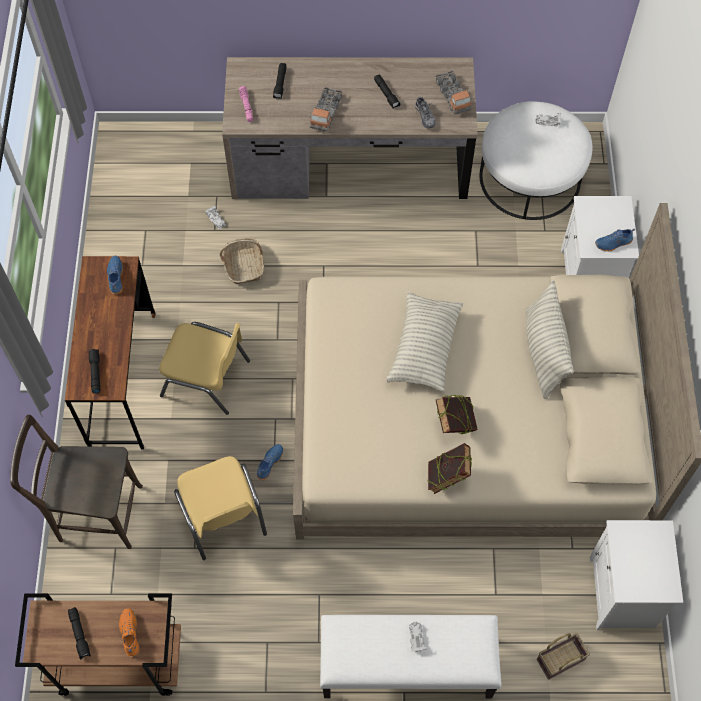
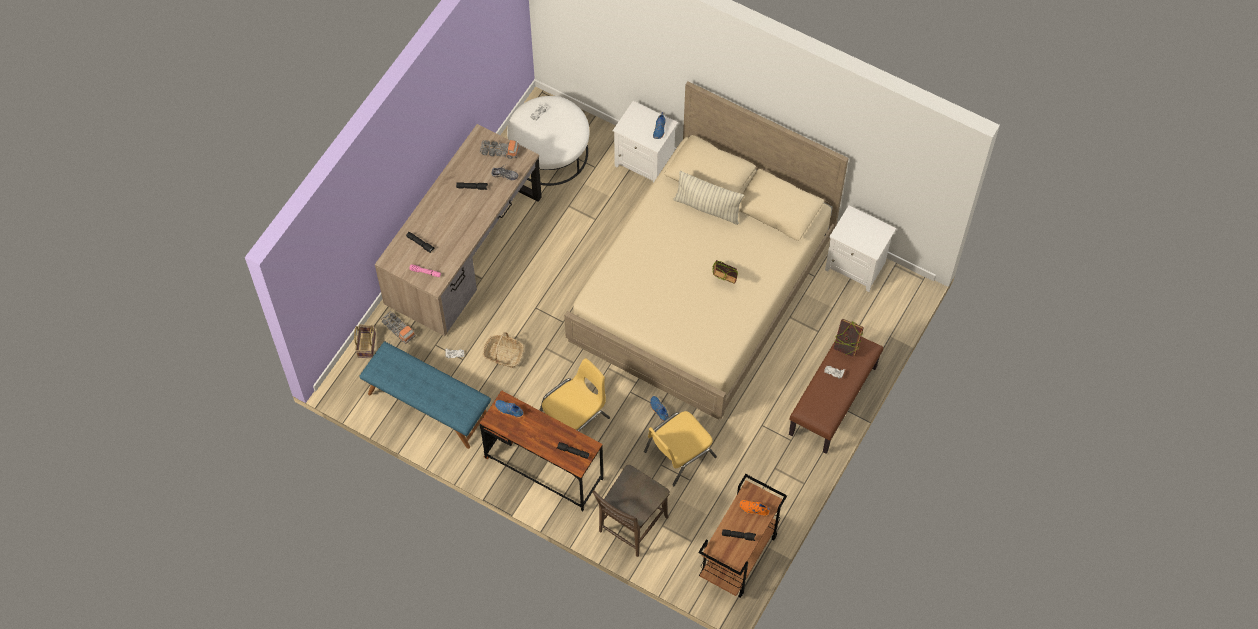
camera: 60 degrees left, 0 degrees up
(137, 227) = (428, 406): none -> blue bench
(222, 516) = (678, 454): yellow chair -> yellow chair turned 135 degrees clockwise
(326, 112) = (462, 229): toy truck -> toy truck (398, 329)
(406, 667) = (833, 401): white bench -> brown bench
(424, 348) = (665, 268): pillow -> none
(447, 477) = (755, 301): book -> book (846, 345)
(561, 658) = (874, 319): basket -> basket (366, 344)

